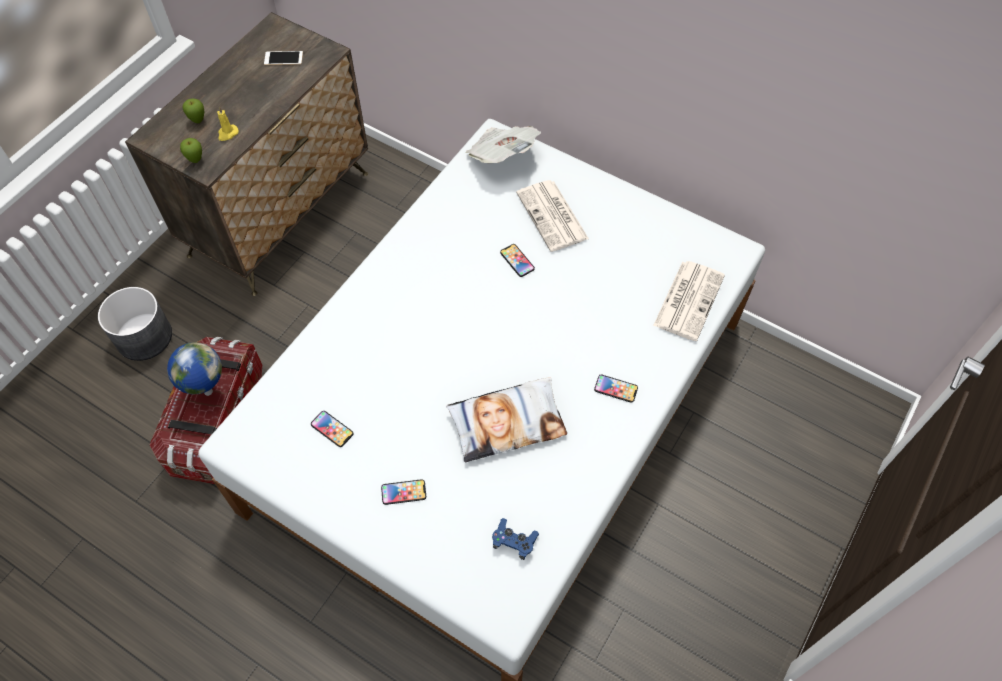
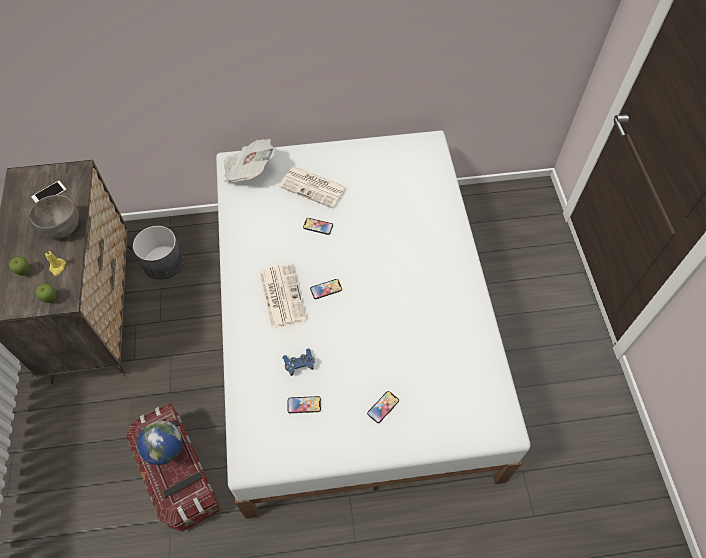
camera: 40 degrees left, 0 degrees up
(144, 336) = (70, 459): grey planter -> grey planter (163, 262)
(265, 100) = (63, 228): none -> grey bowl
(507, 422) = (402, 322): pillow -> none
(514, 542) = (469, 384): blue game controller -> blue game controller (299, 364)
(616, 389) = (441, 260): phone -> phone (326, 289)
(688, 299) = (432, 184): newspaper -> newspaper (281, 295)

